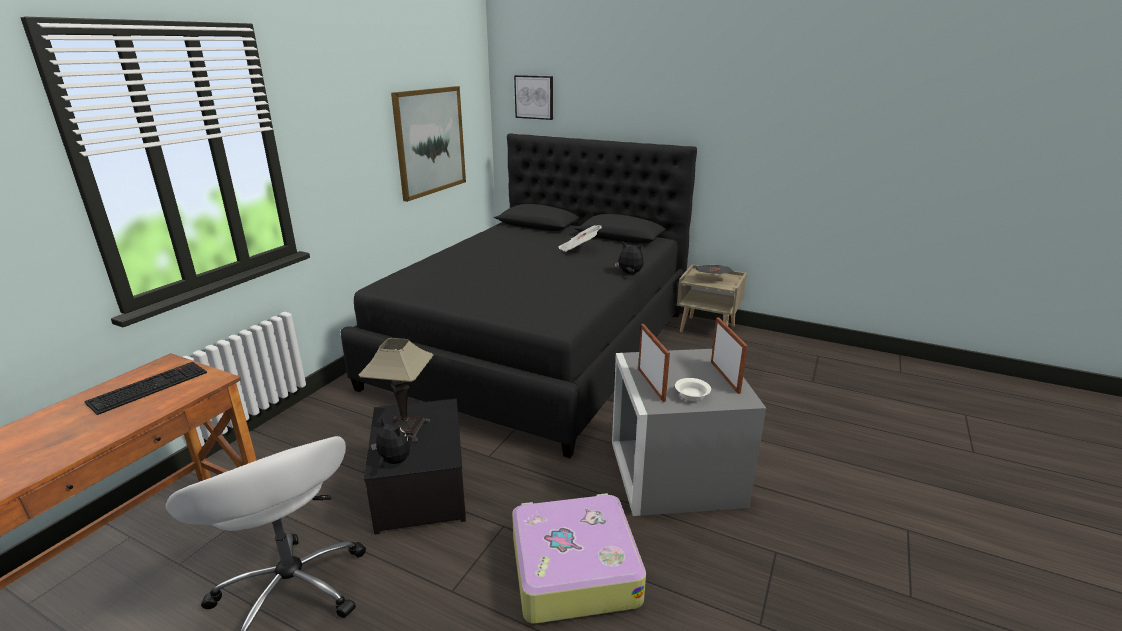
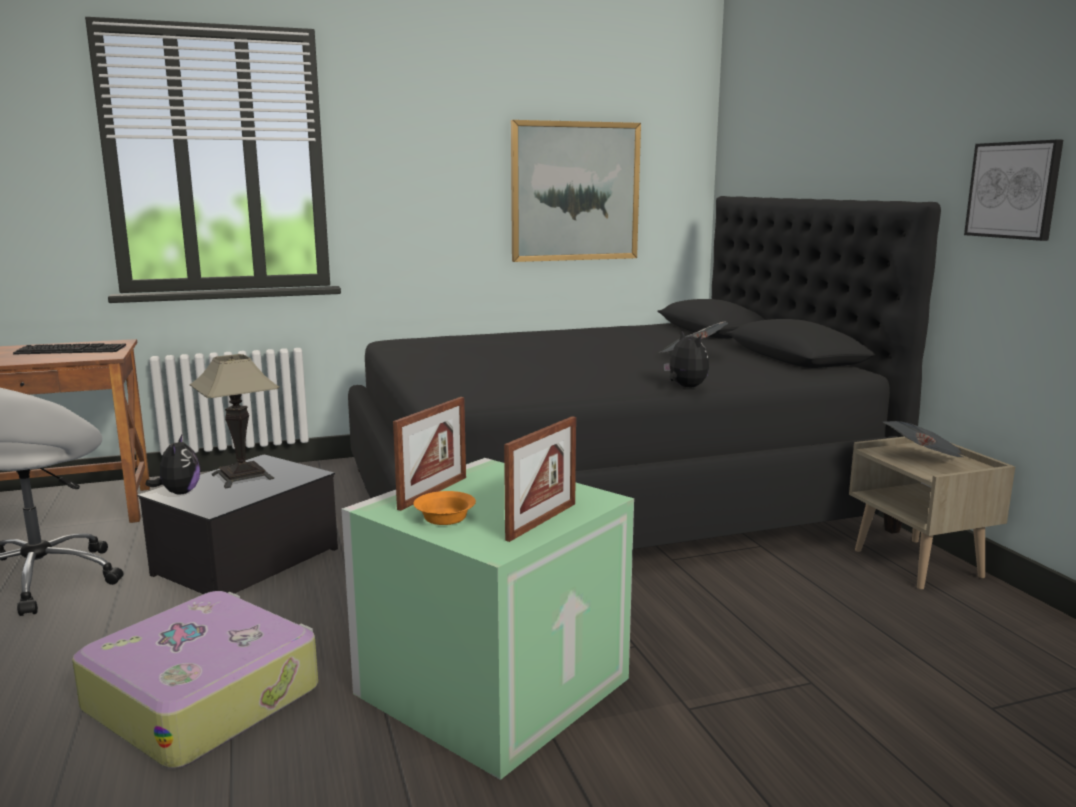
camera: 45 degrees right, 10 degrees down
(534, 97) = (756, 140): picture -> picture (1013, 190)
(673, 471) = (492, 683): grey storage box -> green storage box
(691, 396) = (443, 518): white bowl -> orange bowl

